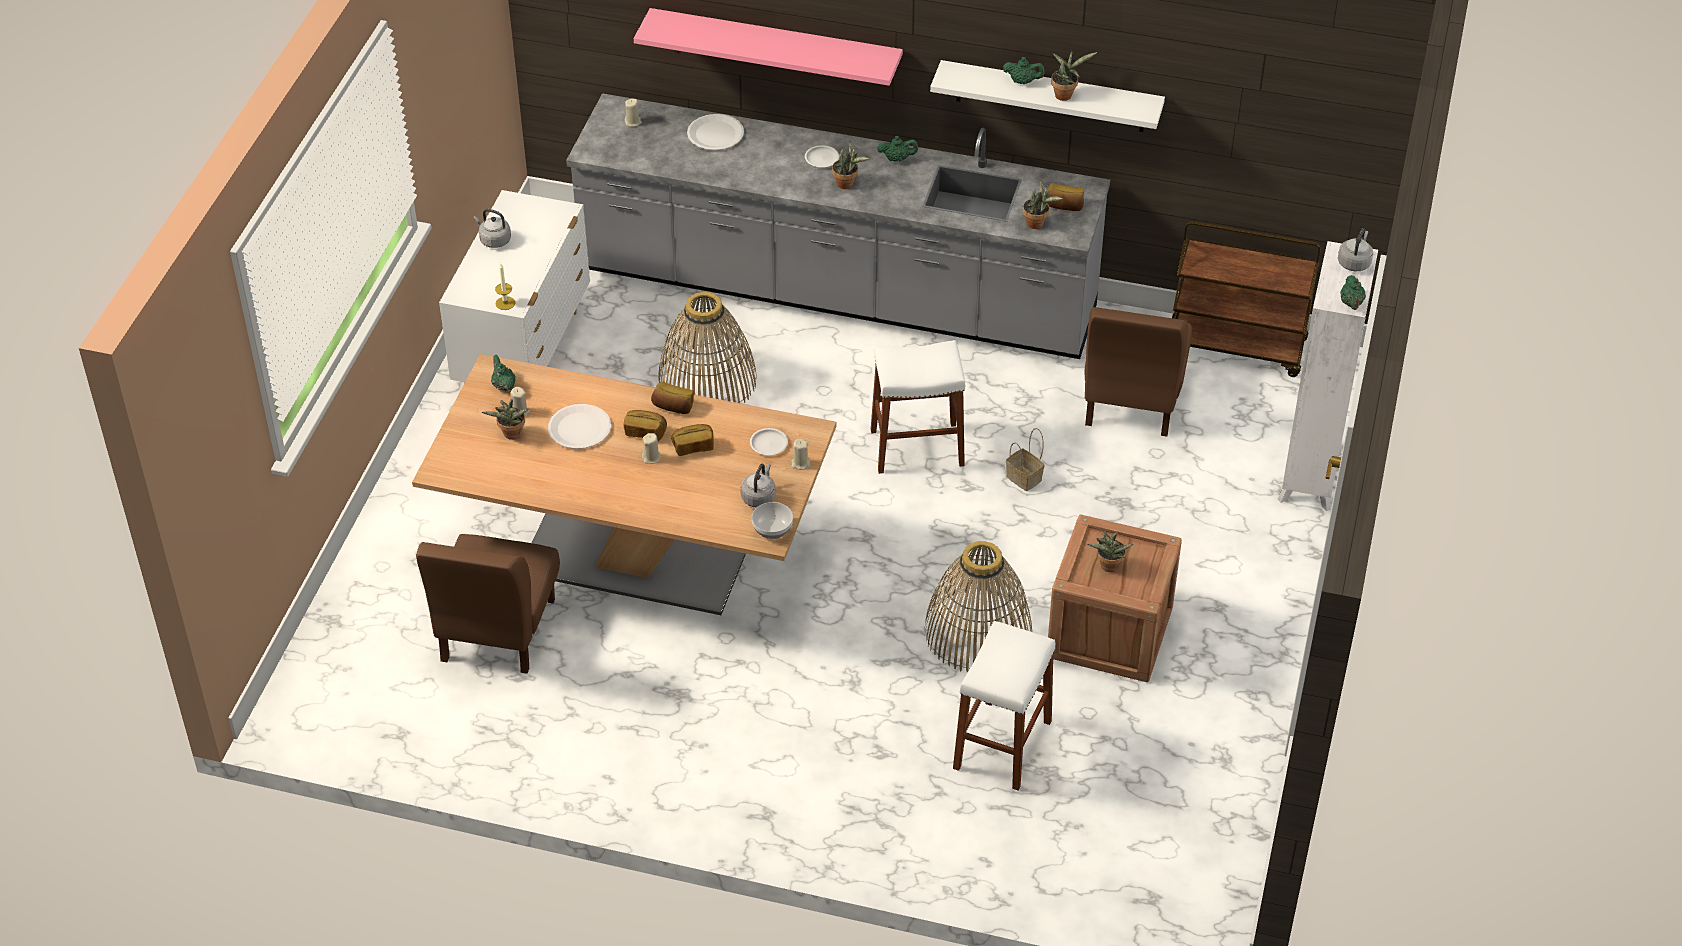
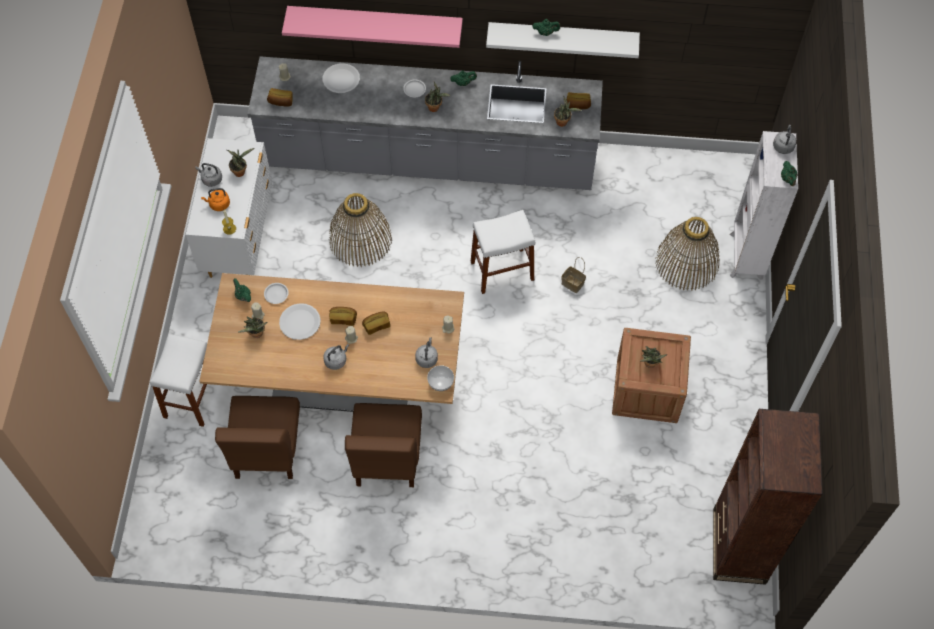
camera: 10 degrees left, 15 degrees up
(497, 272) = (218, 204): none -> orange kettle
(622, 482) = (336, 360): none -> grey kettle
(673, 407) = (357, 296): bread -> bread (281, 102)
(769, 444) = (425, 316): white plate -> white plate (276, 294)
(978, 632) = (566, 403): basket -> basket (686, 263)
(1002, 745) = (597, 483): white stool -> white stool (192, 397)
(1065, 94) = (575, 39): potted plant -> potted plant (240, 171)
(1131, 399) = (627, 215): brown chair -> brown chair (386, 457)
(1211, 861) = (738, 546): none -> brown bookcase
(1236, 347) = (684, 166): brown cart -> none

